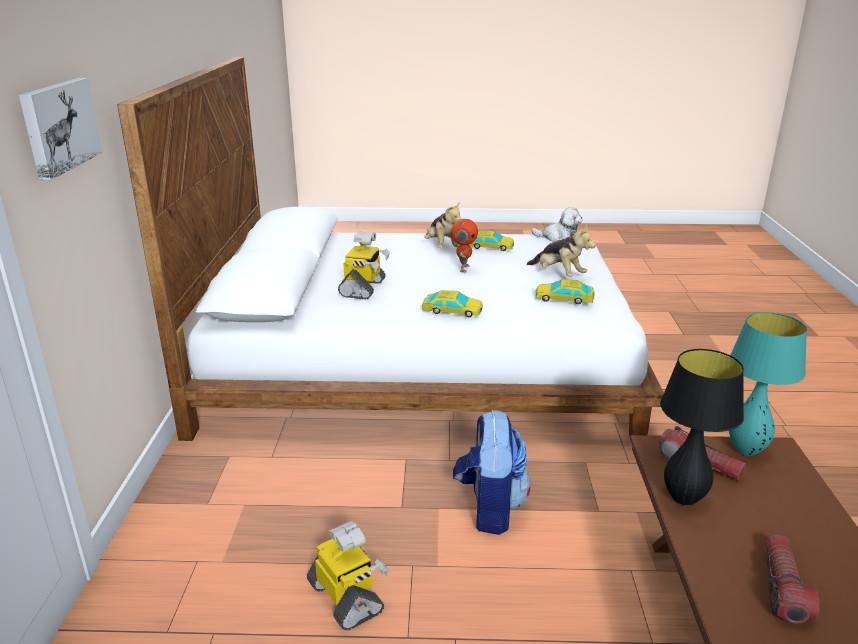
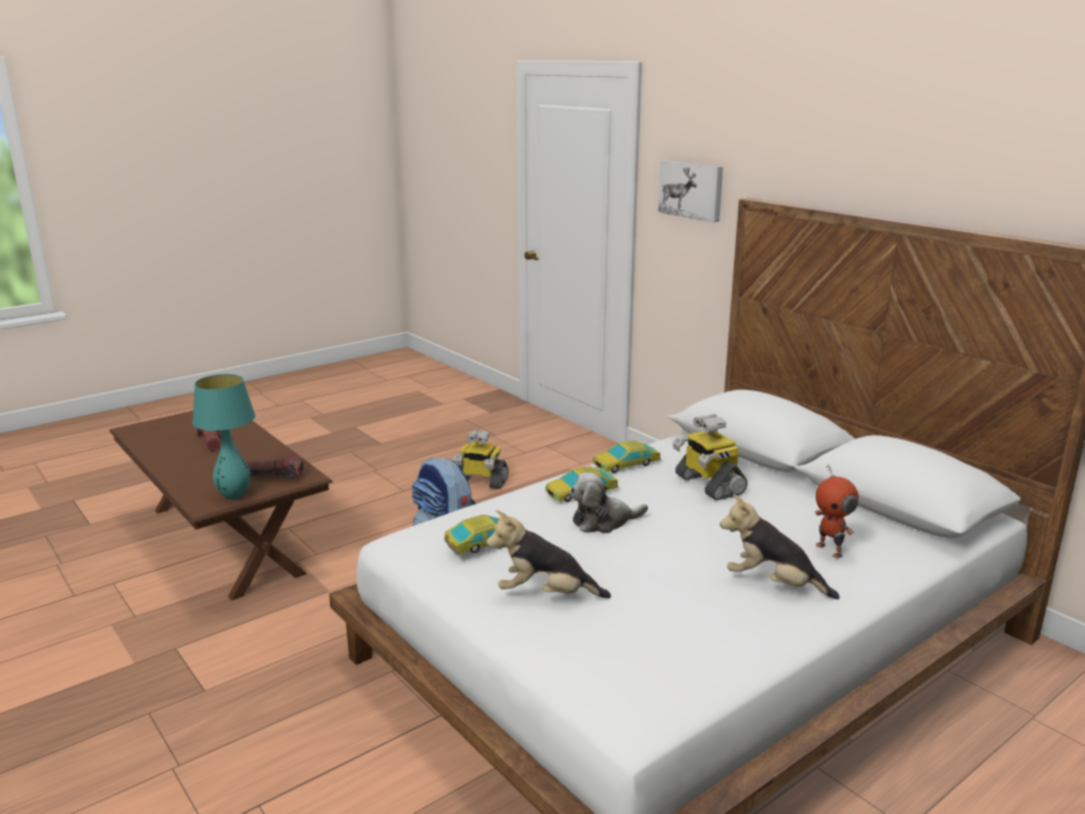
camera: 140 degrees right, 5 degrees down
(463, 268) = (667, 548): toy robot -> toy robot (830, 550)
(489, 246) = (714, 611): toy car -> toy car (626, 464)
(558, 238) = (657, 698): plush toy -> plush toy (603, 521)
(683, 498) = (276, 456): black table lamp -> none

